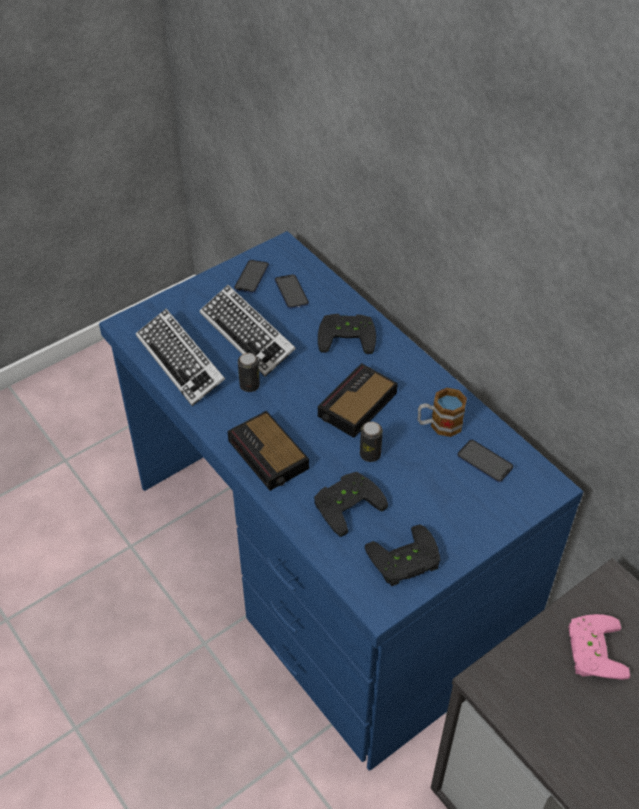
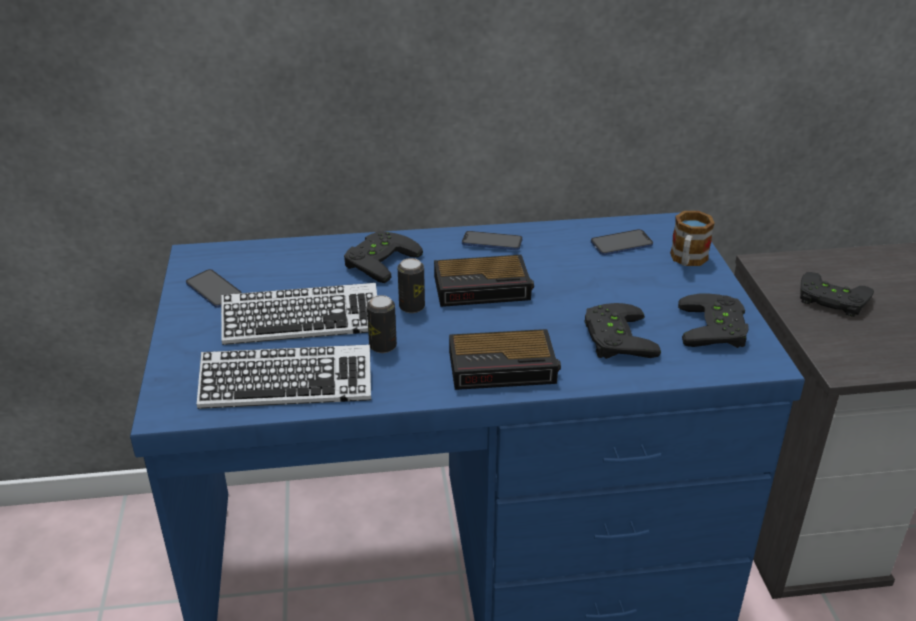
camera: 60 degrees left, 15 degrees down
(291, 292) = (272, 272): phone -> phone (492, 242)
(356, 406) = (484, 288): alarm clock -> alarm clock turned 75 degrees counterclockwise
(370, 454) = (558, 301): can -> can (412, 307)
(439, 425) = (554, 251): mug -> mug (687, 260)
(591, 650) = (831, 300): pink game controller -> black game controller

